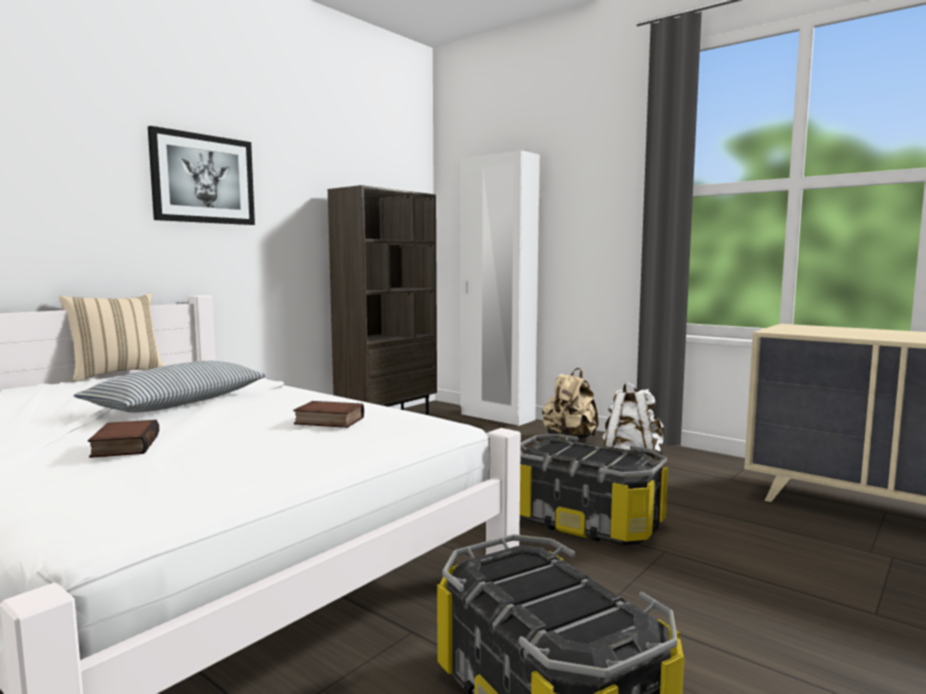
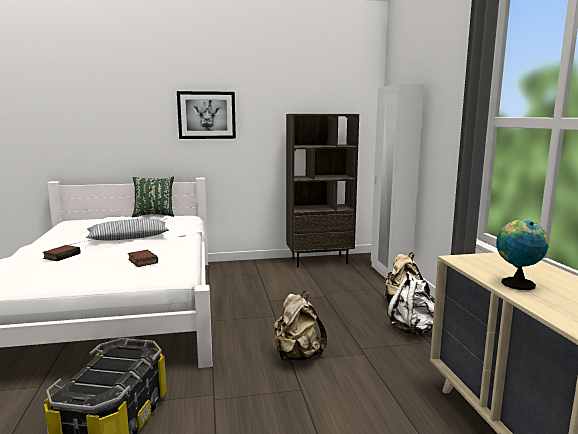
camera: 40 degrees right, 5 degrees up
(117, 374) = (154, 215): beige pillow -> green pillow
(586, 522) = (297, 356): storage box -> beige backpack
(877, 336) = (516, 283): none -> globe

